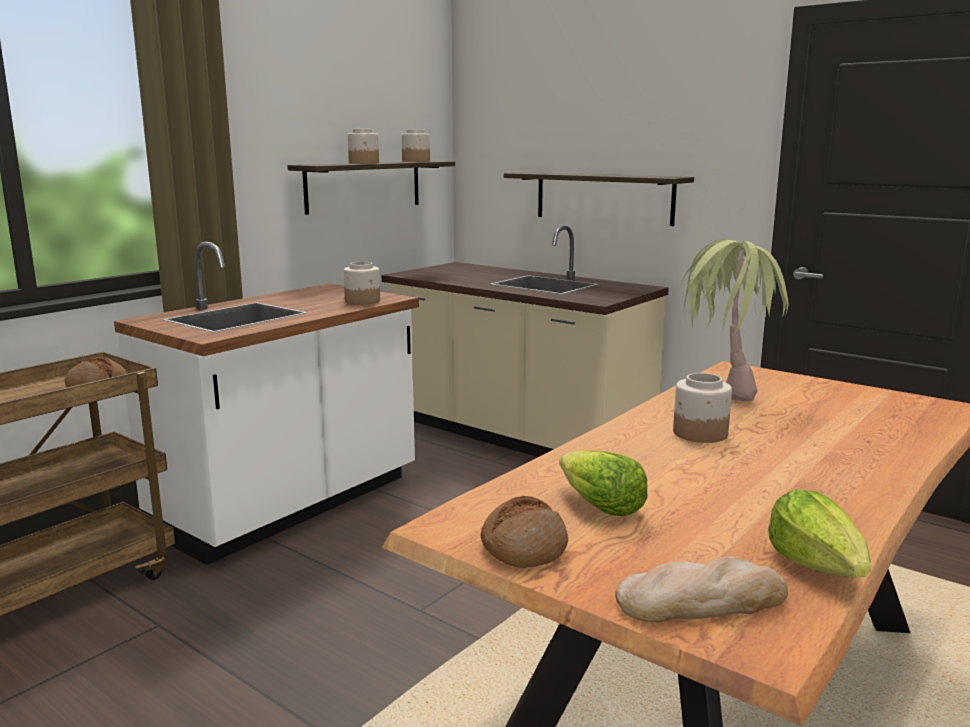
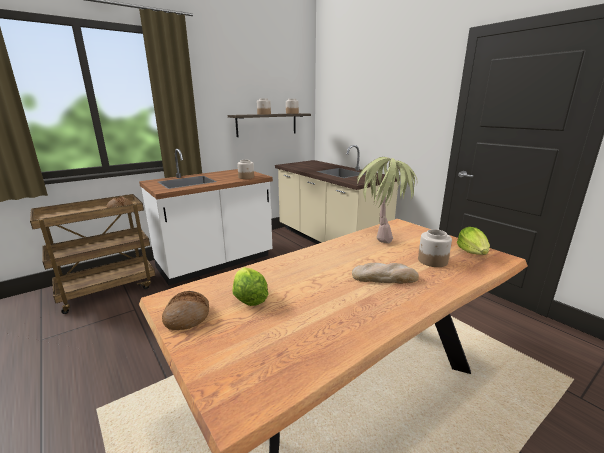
camera: 15 degrees right, 5 degrees up
(603, 197) = (374, 131): shelf -> none
(700, 434) = (343, 260): jar -> jar (432, 261)
(701, 600) = (238, 368): bread -> bread (384, 277)
(817, 566) = (324, 356): lettuce -> lettuce (473, 253)

